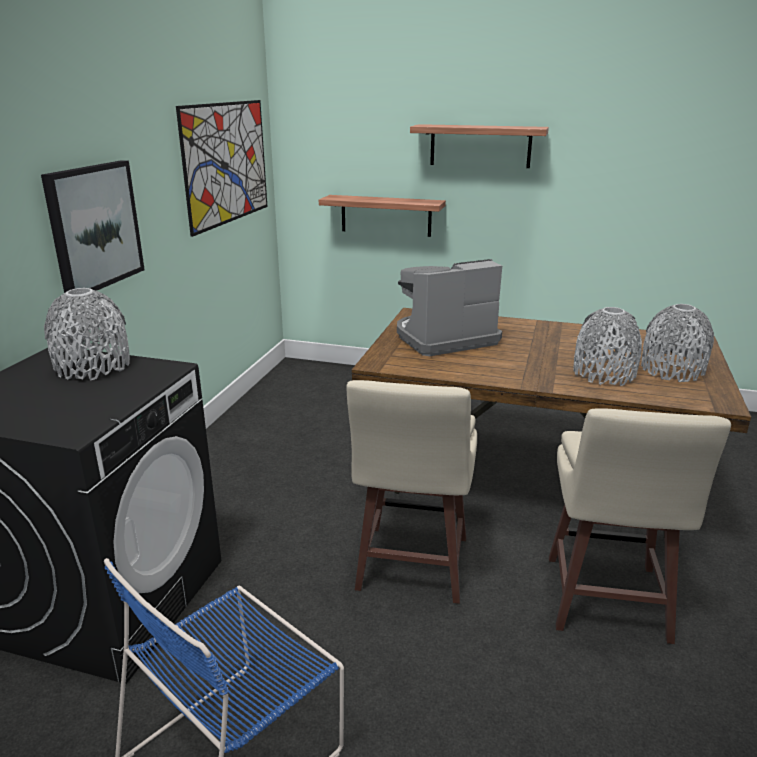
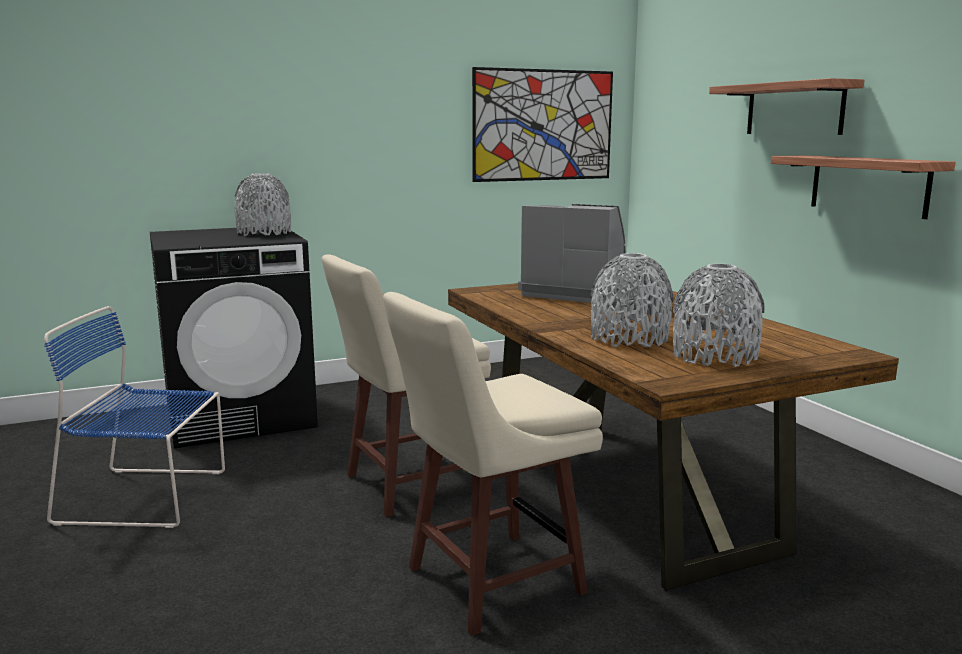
camera: 50 degrees right, 10 degrees down
(94, 227) = (348, 149): picture -> none
(386, 215) = (707, 193): shelf -> shelf (868, 185)

